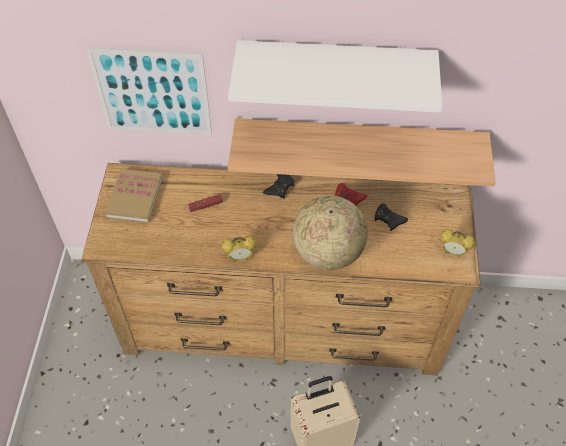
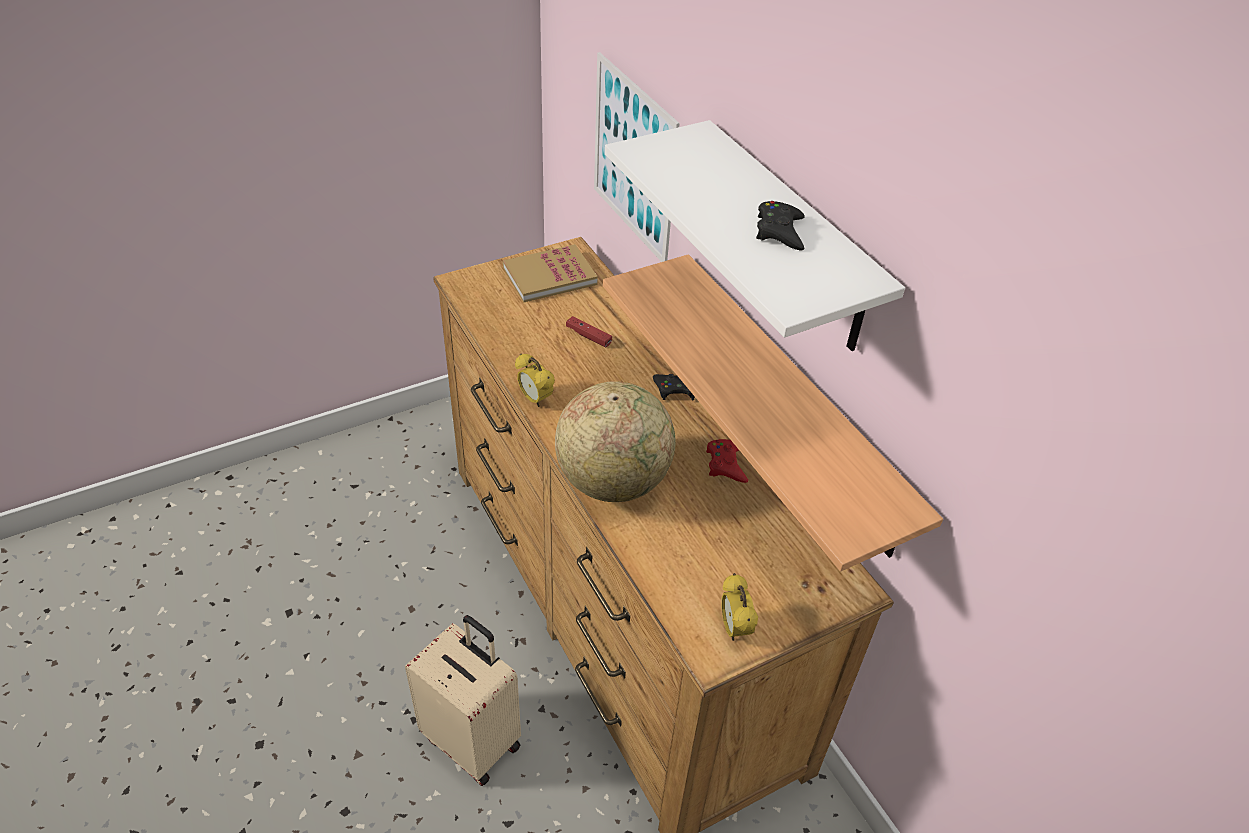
camera: 55 degrees right, 10 degrees down
(389, 219) = (728, 524): black game controller -> black game controller (779, 231)

